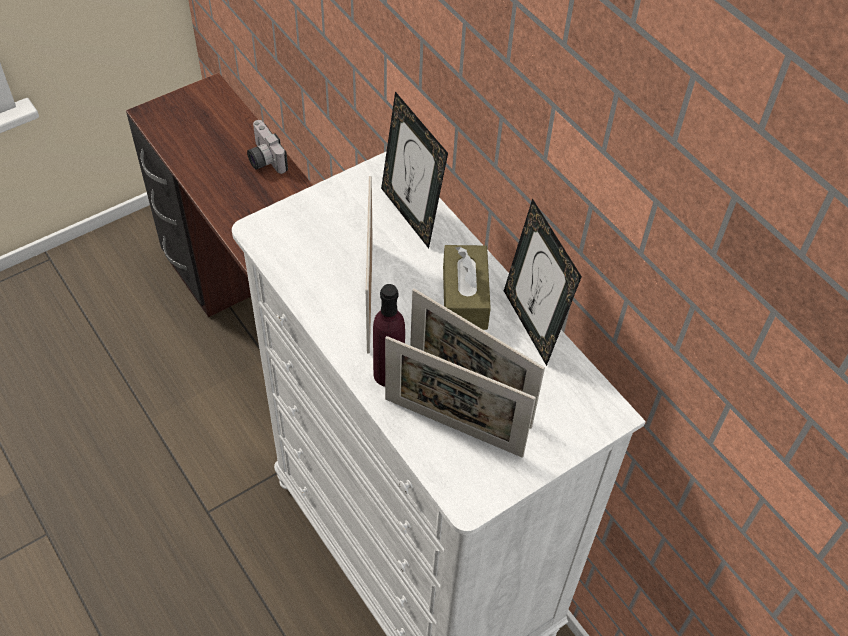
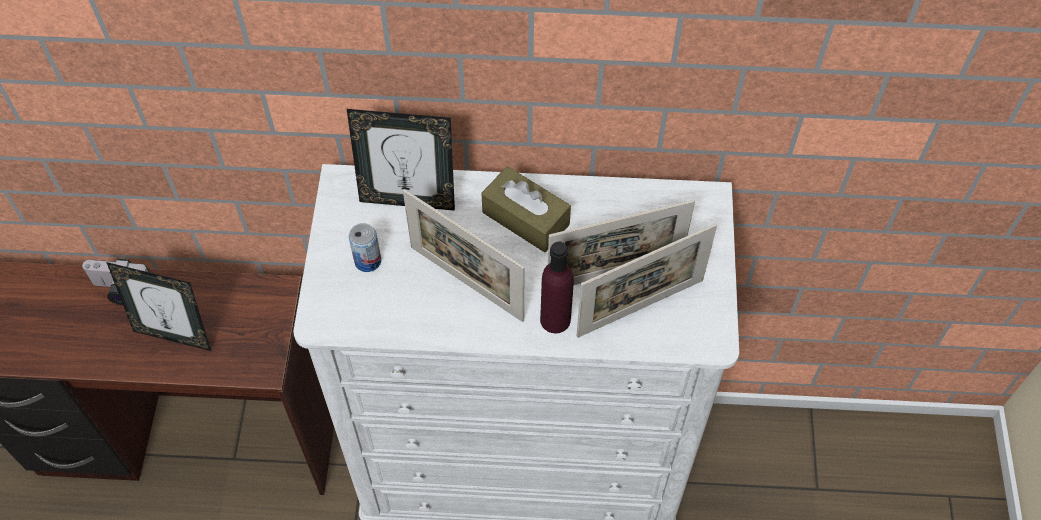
camera: 50 degrees left, 5 degrees up
(334, 225) = (368, 261): none -> can
(532, 325) = (590, 192): picture frame -> picture frame (174, 335)

